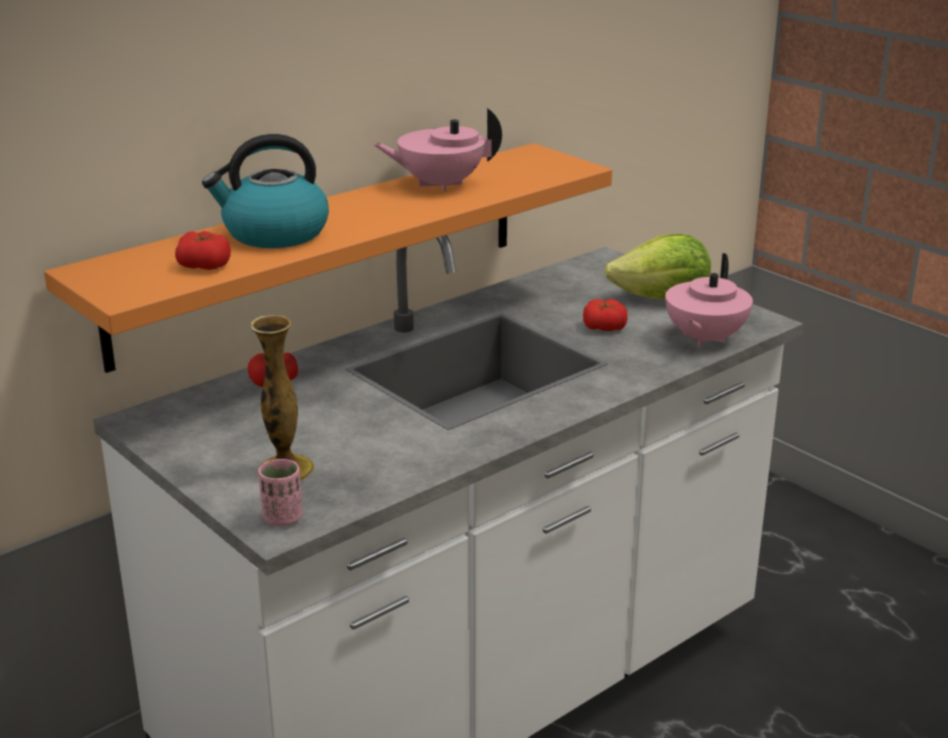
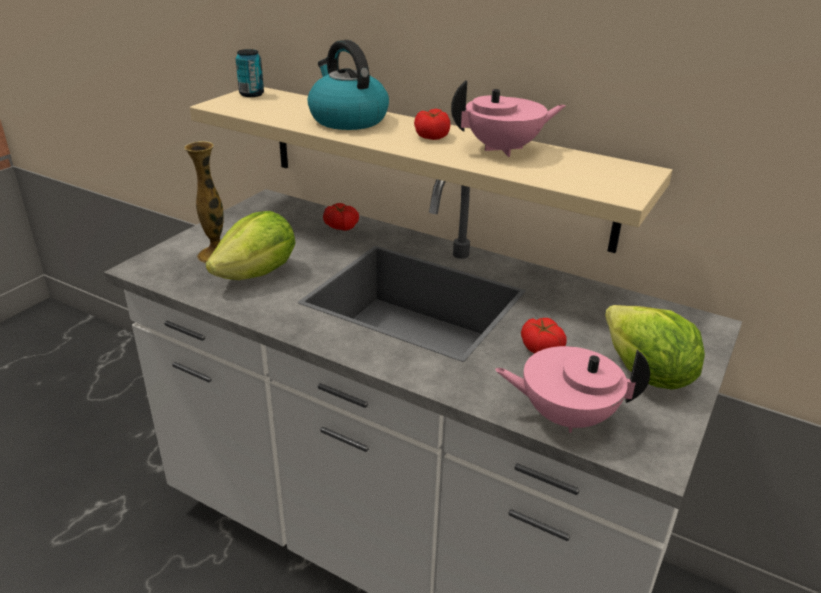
camera: 70 degrees right, 5 degrees up
(98, 273) = (251, 94): none -> can
(204, 265) = (277, 112): tomato -> tomato (432, 136)
(282, 518) = (154, 266): pink cup -> none
(322, 250) = (432, 164): orange shelf -> beige shelf
(362, 446) = (258, 274): none -> lettuce
(440, 185) = (504, 149): pink teapot -> pink teapot turned 105 degrees clockwise

